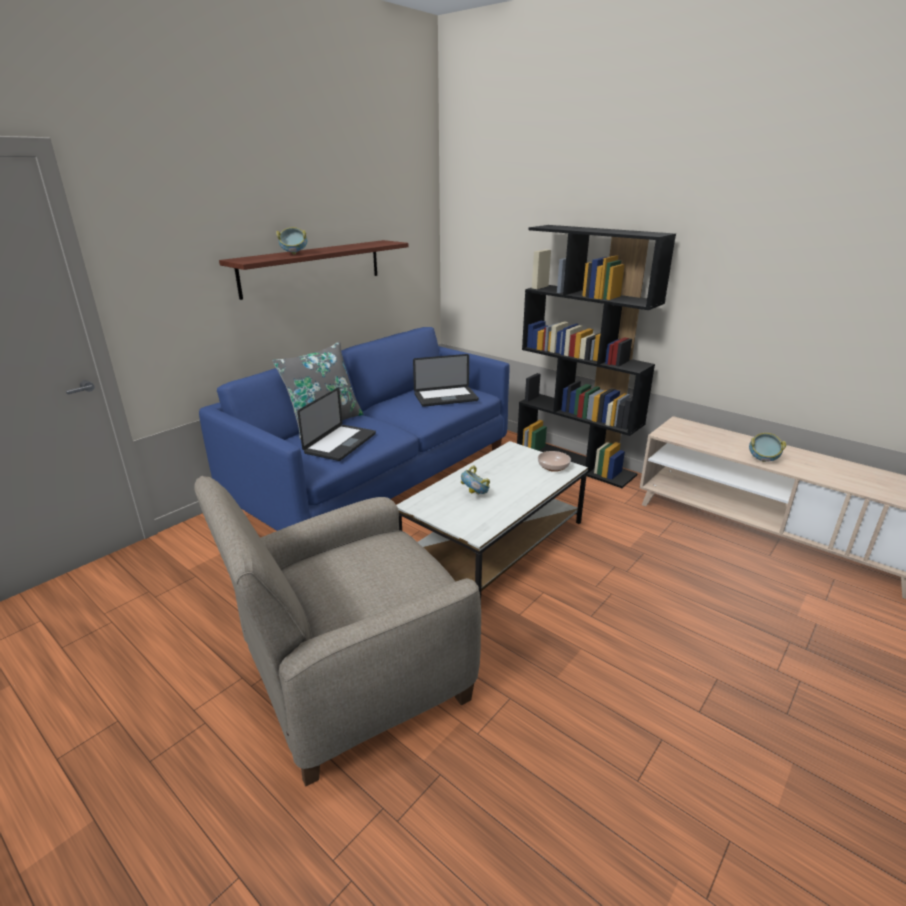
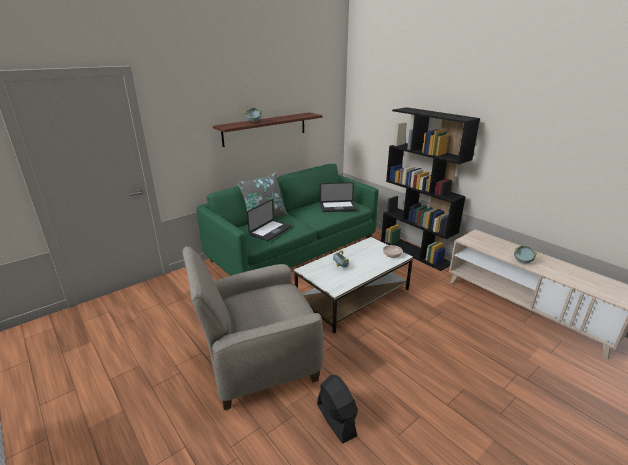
camera: 10 degrees right, 0 degrees up
(376, 475) = (294, 250): blue sofa -> green sofa
(520, 769) = (336, 419): none -> black fan

